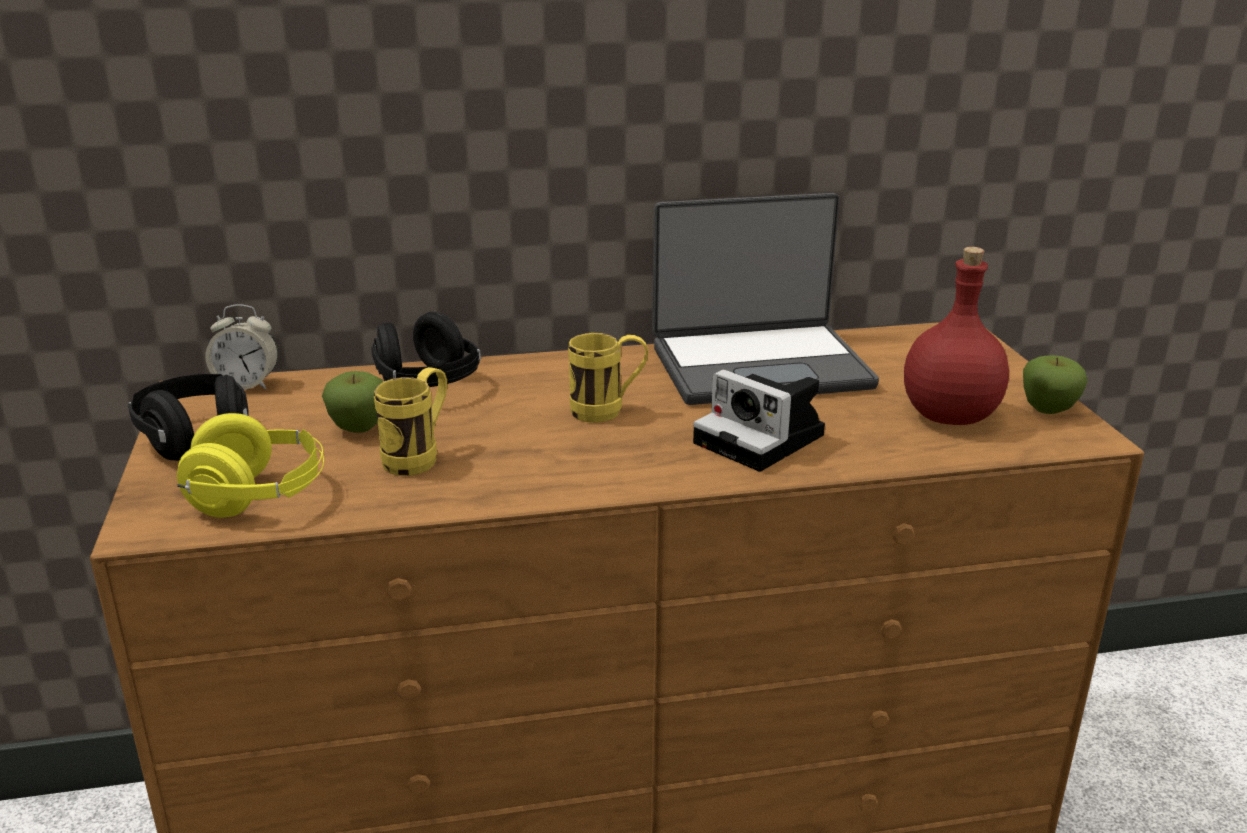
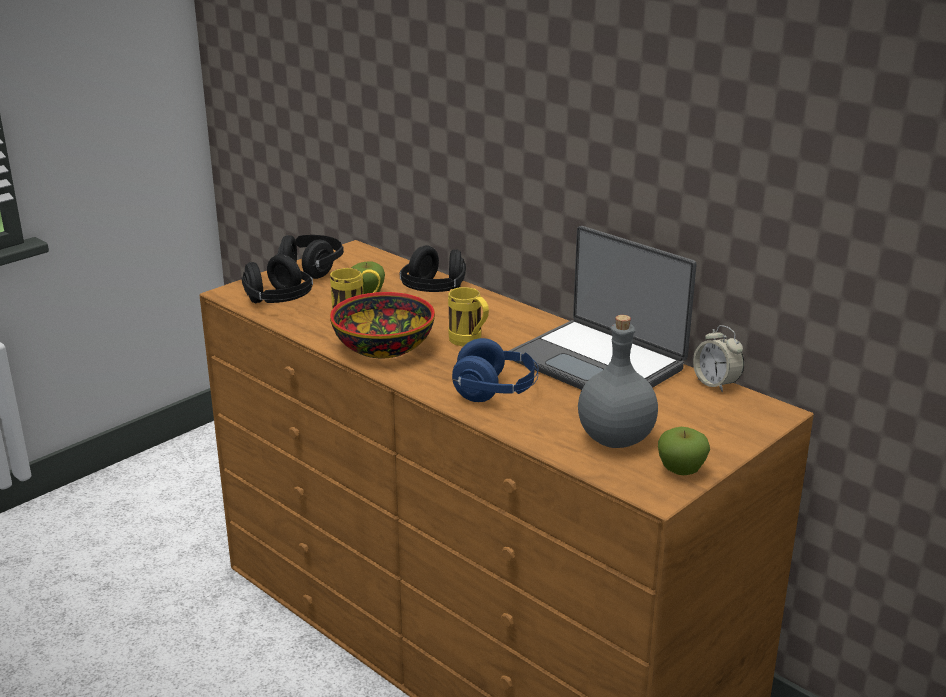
camera: 55 degrees right, 0 degrees up
(247, 385) = (376, 256): alarm clock -> alarm clock (716, 384)
(259, 497) = (278, 302): yellow headphones -> black headphones
(543, 467) = (385, 347): none -> bowl
(764, 440) = (496, 392): camera -> blue headphones
(949, 417) = (614, 439): red bottle -> grey bottle

